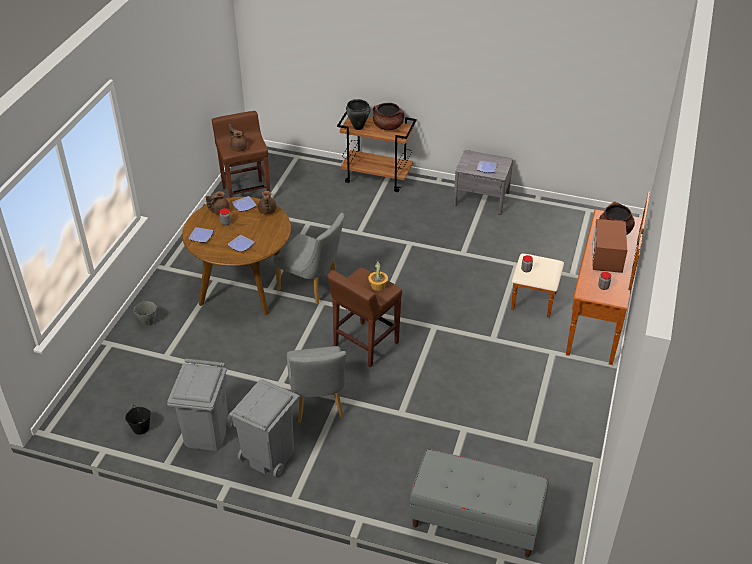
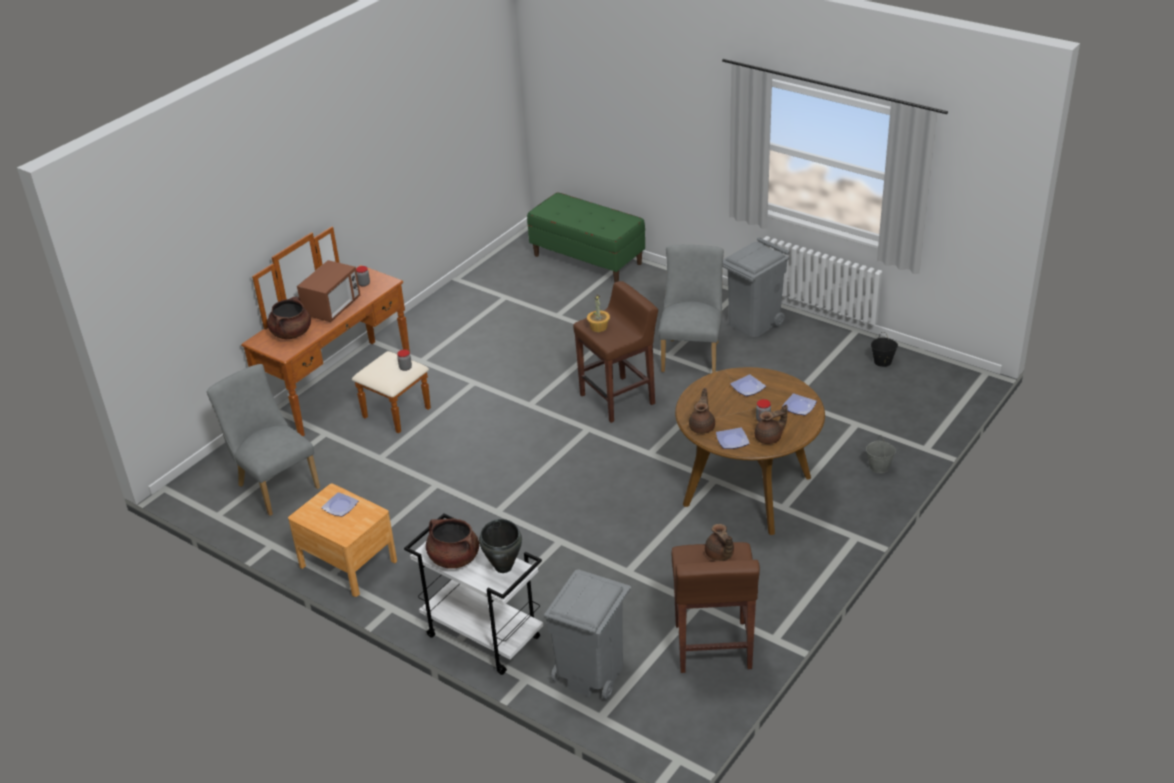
camera: 160 degrees left, 5 degrees down
(207, 434) = (813, 347): grey trash can -> grey trash can (590, 673)
(312, 287) = (655, 474): grey chair -> grey chair (274, 484)
(377, 177) = (482, 637): brown cart -> white cart
(475, 521) = (588, 259): grey bench -> green bench
(481, 198) = (348, 563): grey nightstand -> brown nightstand

